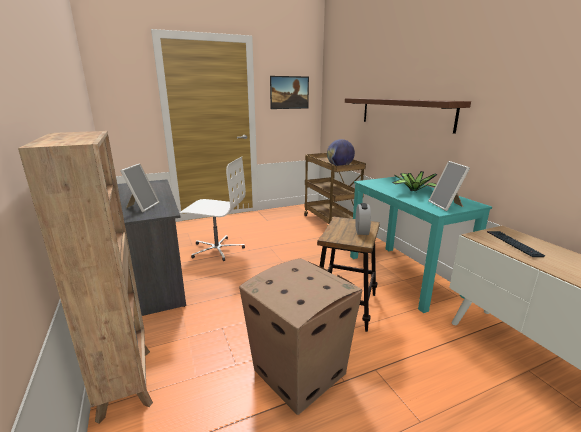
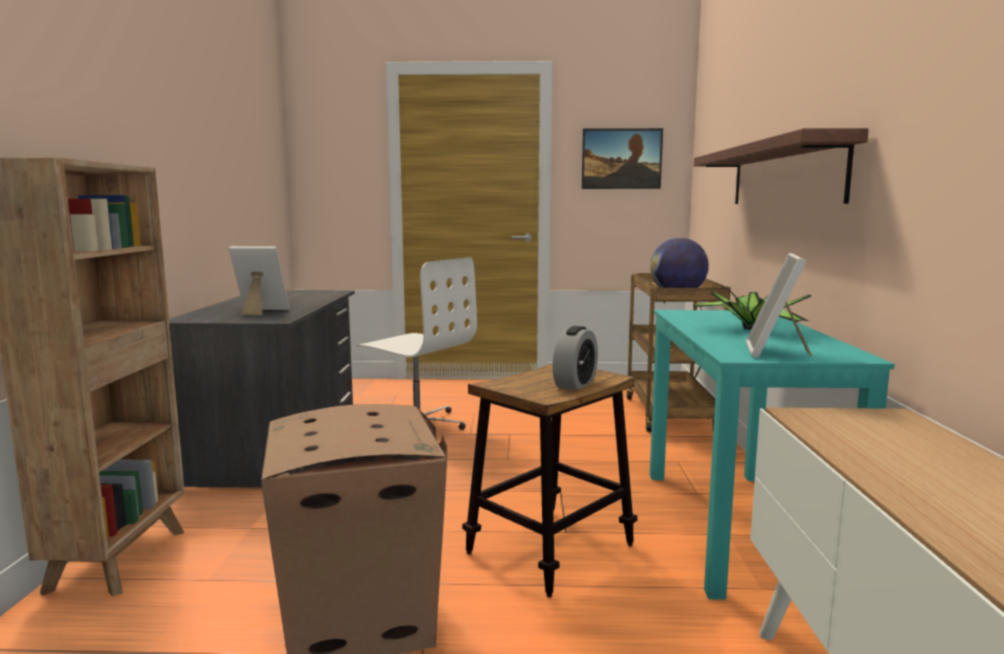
camera: 25 degrees right, 10 degrees down
(142, 206) = (260, 311): picture frame -> picture frame turned 120 degrees counterclockwise
(513, 244) = (867, 436): keyboard -> none

